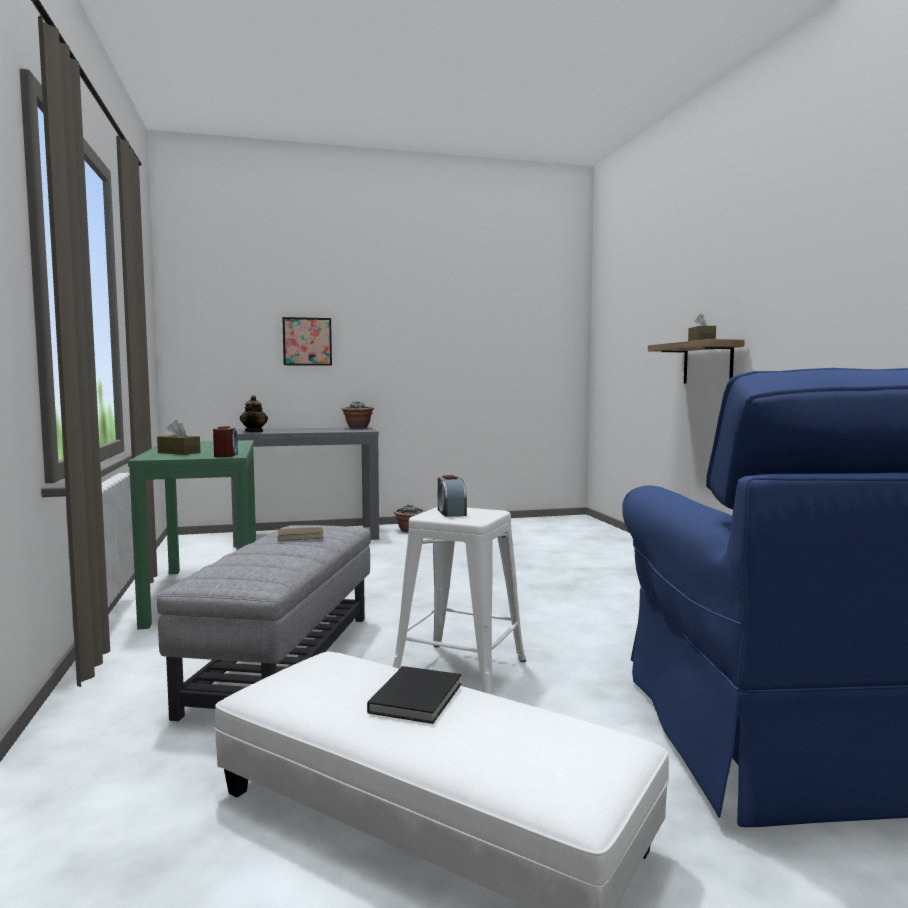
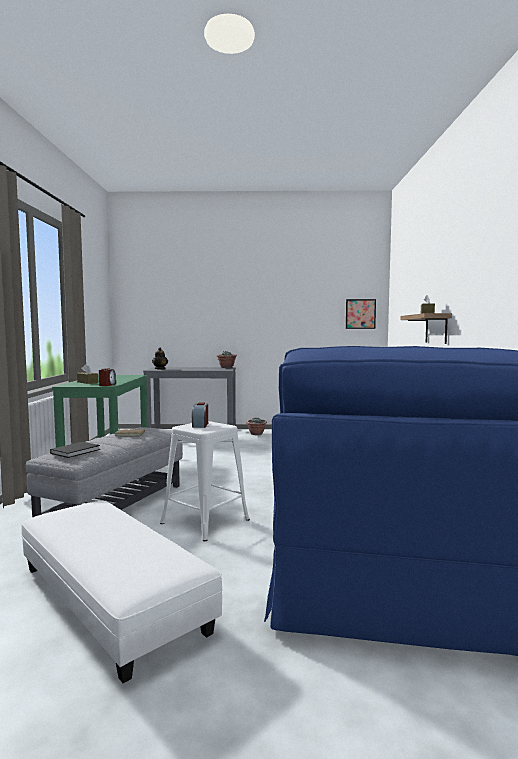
camera: 15 degrees right, 0 degrees up
(307, 341) = (197, 313): picture -> picture (360, 314)
(418, 697) = (112, 529): black book -> black book (77, 451)

